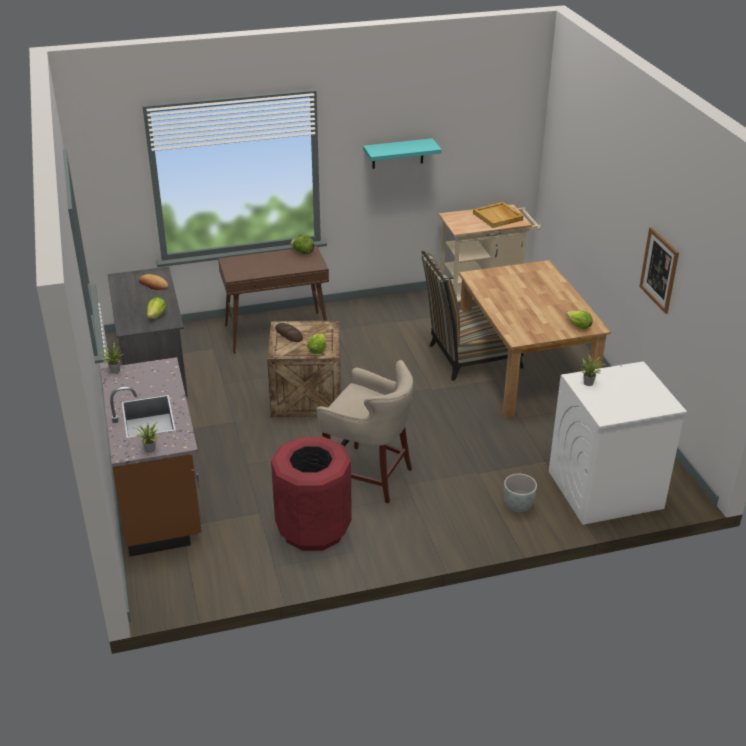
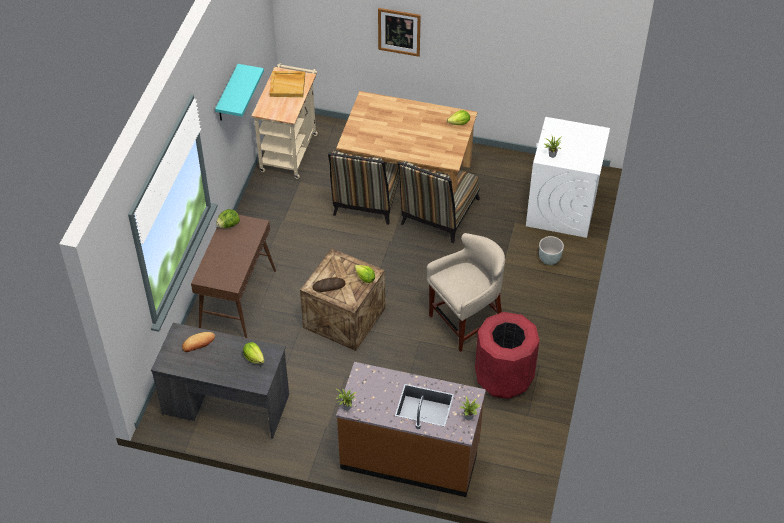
camera: 60 degrees left, 15 degrees up
(497, 406) = (437, 215): none -> chair
(659, 270) = (497, 52): picture -> picture (399, 31)

